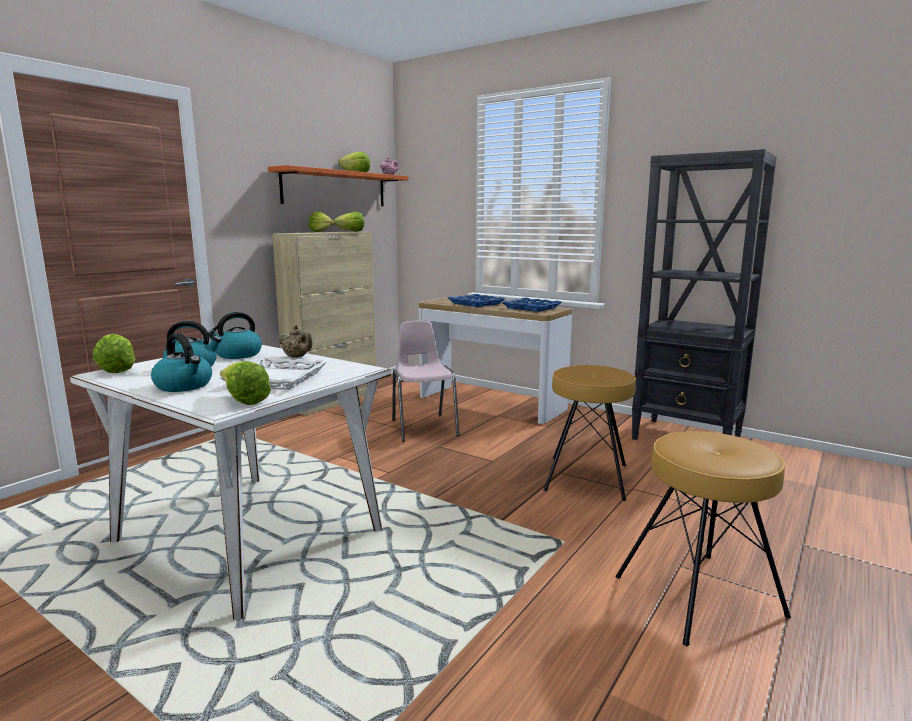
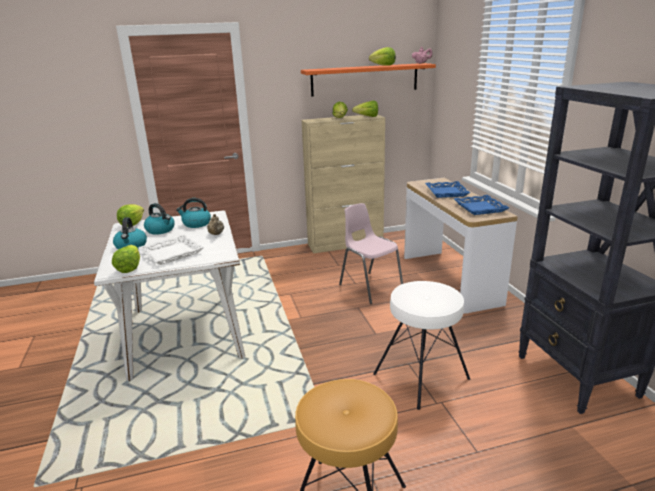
camera: 40 degrees right, 10 degrees up
(424, 427) = (370, 287): pink chair -> pink chair turned 60 degrees counterclockwise
(587, 477) = (421, 376): brown stool -> white stool

